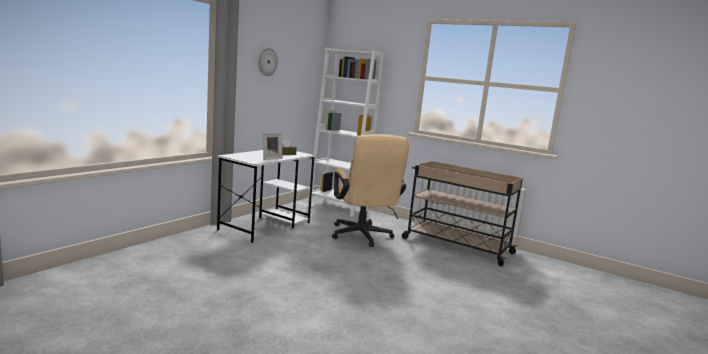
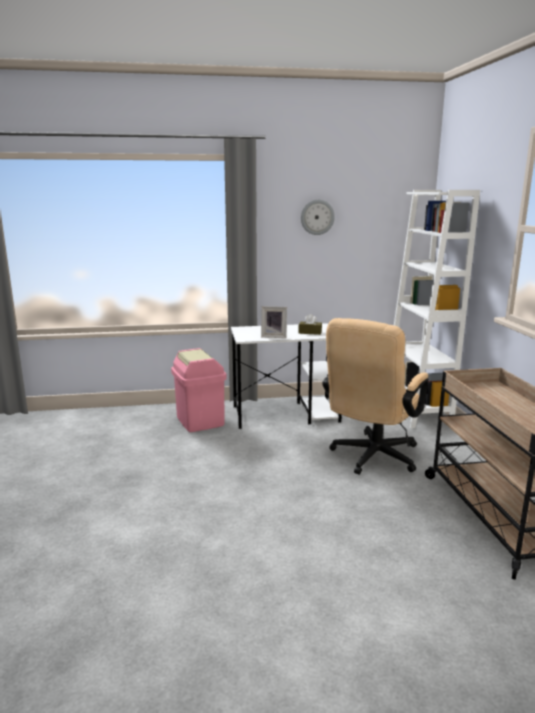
camera: 50 degrees right, 5 degrees up
(211, 246) = (199, 421): none -> pink trash can

